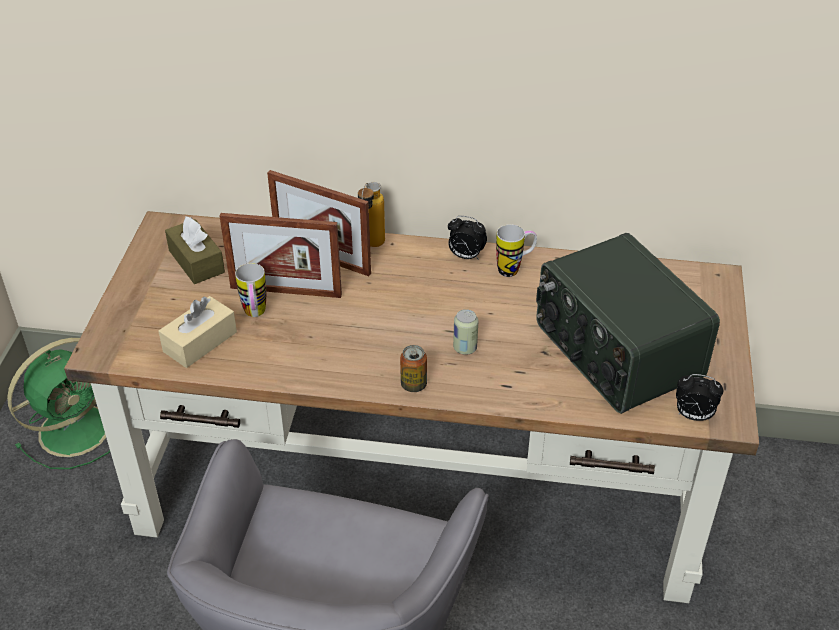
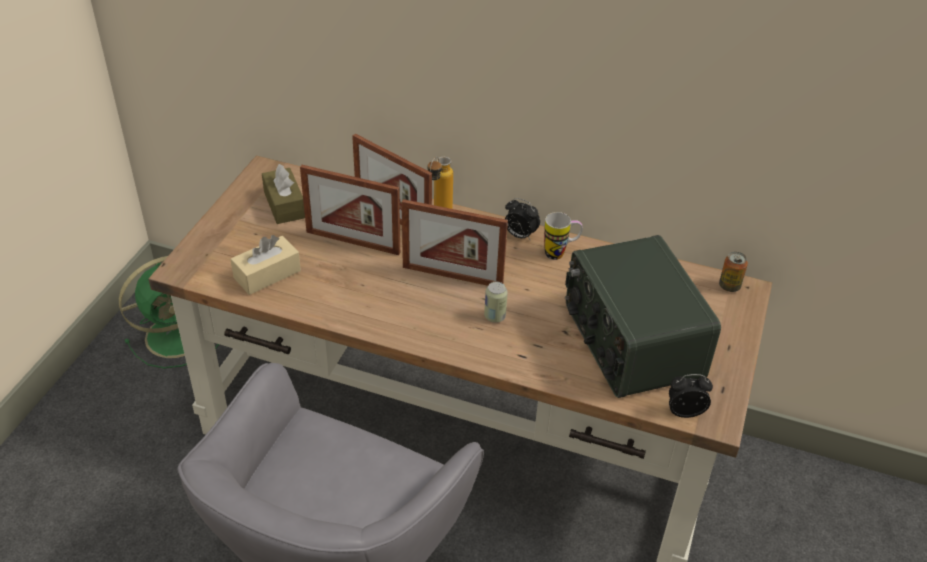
camera: 10 degrees right, 0 degrees up
(255, 315) = (320, 258): mug -> none
(406, 312) = (452, 276): none -> picture frame
(413, 385) = (439, 341): can -> can (729, 286)
(693, 416) = (684, 411): alarm clock -> alarm clock turned 150 degrees clockwise

